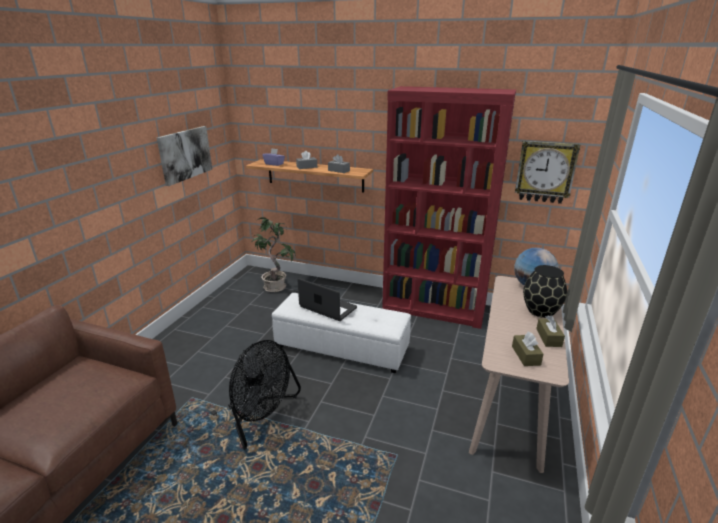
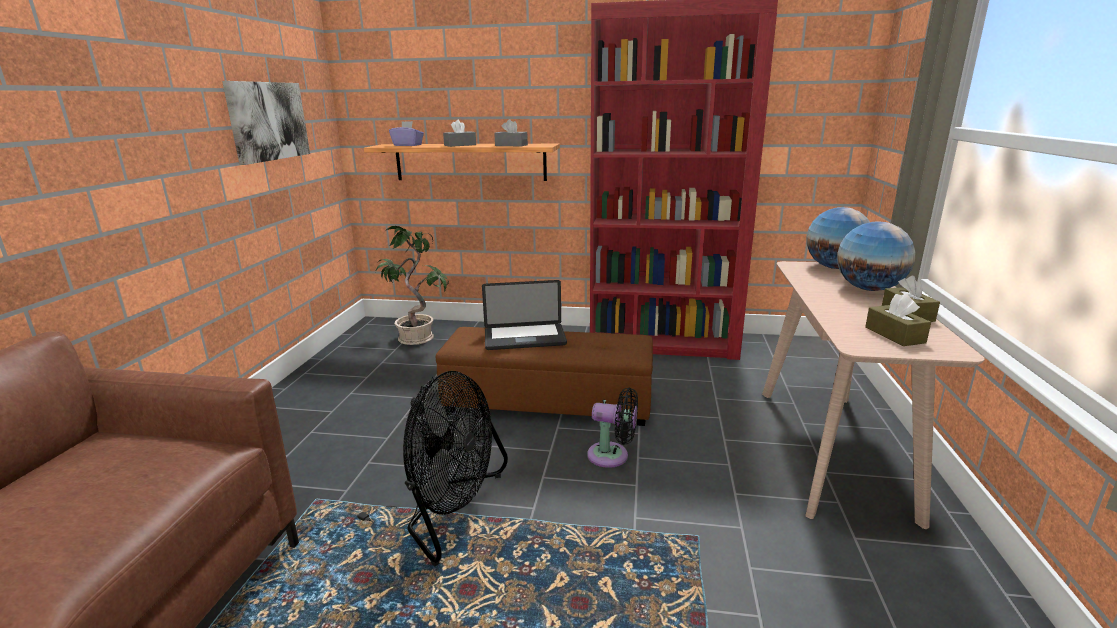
camera: 10 degrees left, 5 degrees down
(328, 307) = (524, 338): laptop -> laptop turned 150 degrees clockwise
(342, 347) = (548, 401): white ottoman -> brown ottoman
(367, 392) = (612, 456): none -> black fan
(540, 310) = (868, 289): black vase -> globe
(545, 172) = (808, 125): wall clock -> none

